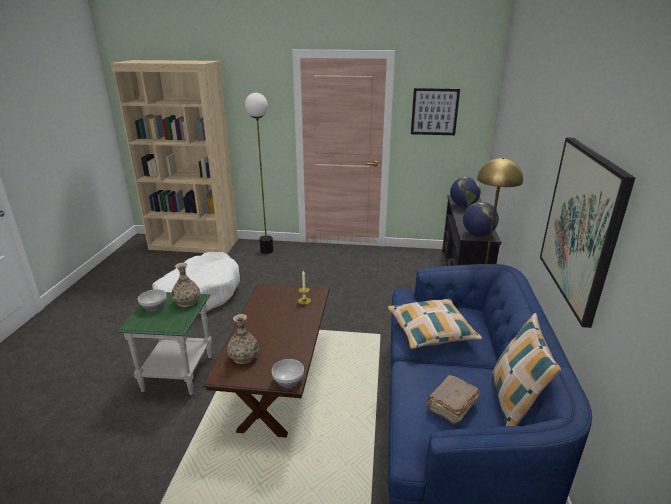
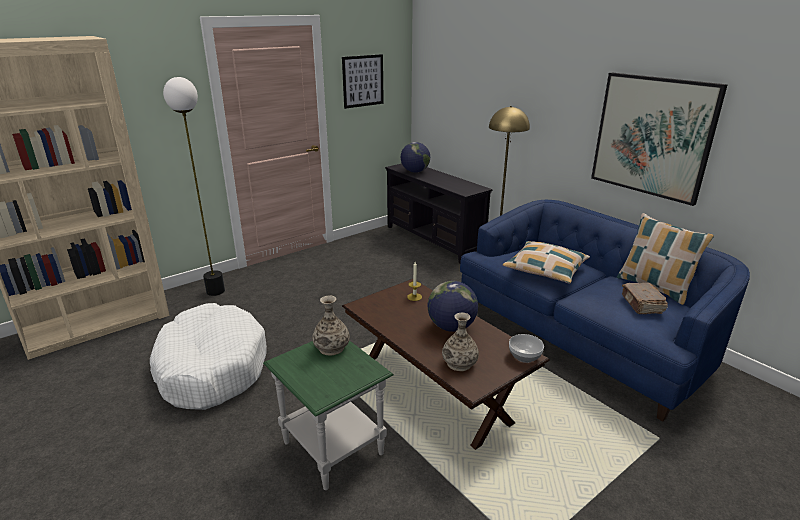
camera: 45 degrees left, 0 degrees up
(154, 306) = (305, 370): bowl -> none
(478, 234) = (469, 189): globe -> globe (451, 327)

